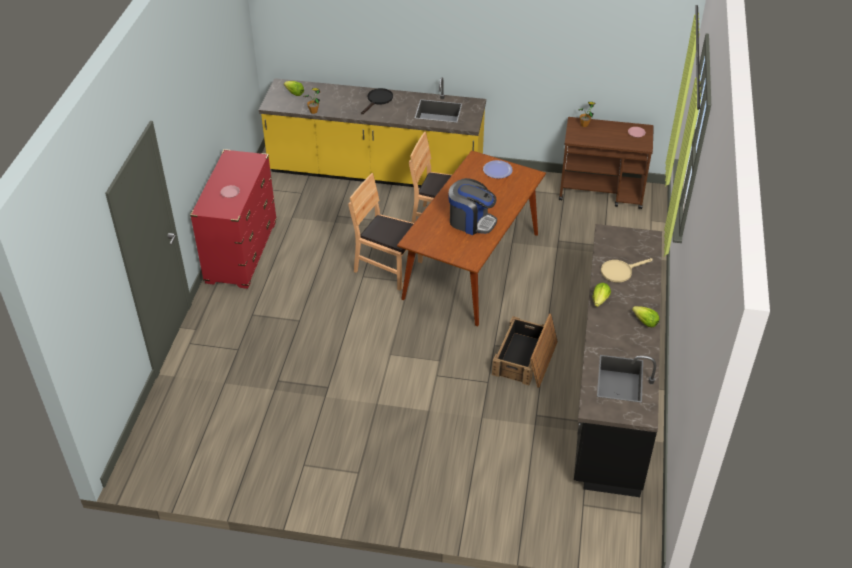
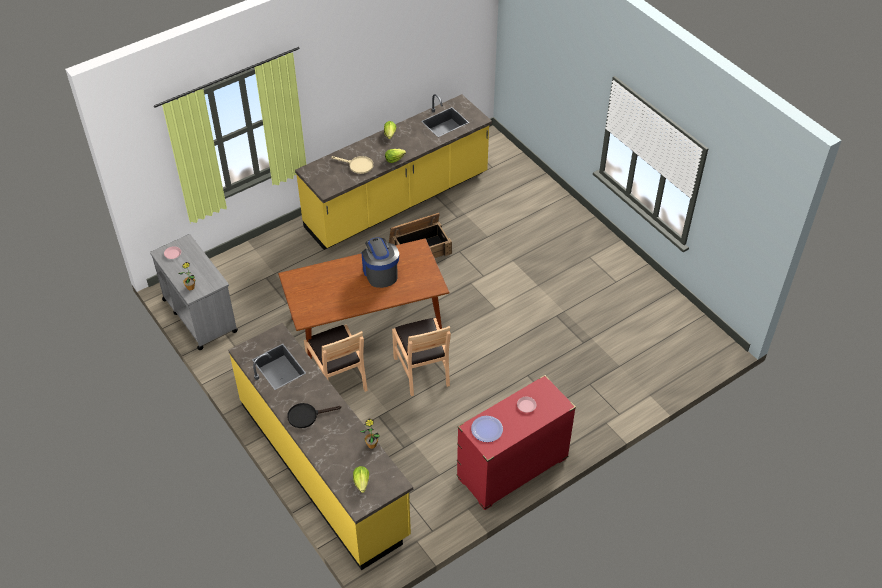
camera: 135 degrees left, 5 degrees up
(497, 170) = (305, 298): plate -> plate (486, 429)
(601, 192) = (199, 315): brown cart -> grey cart
(610, 387) = (397, 202): black counter -> yellow counter

